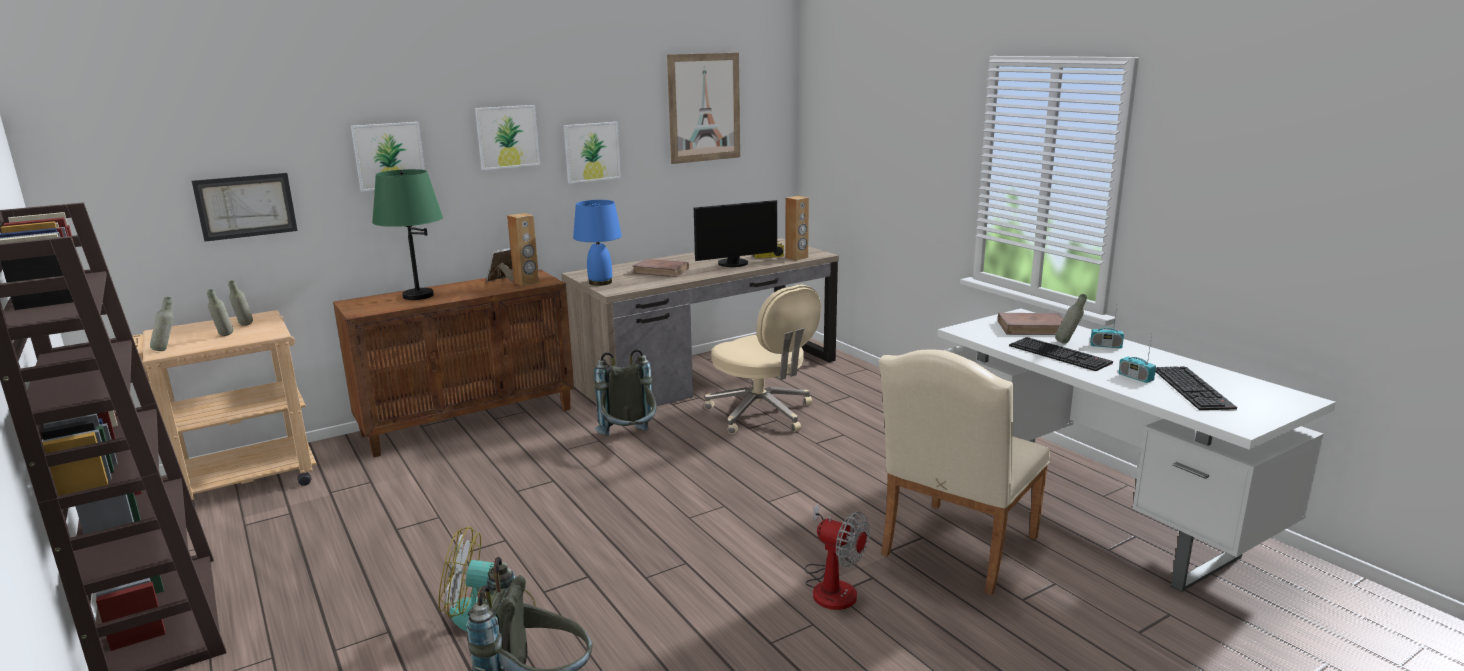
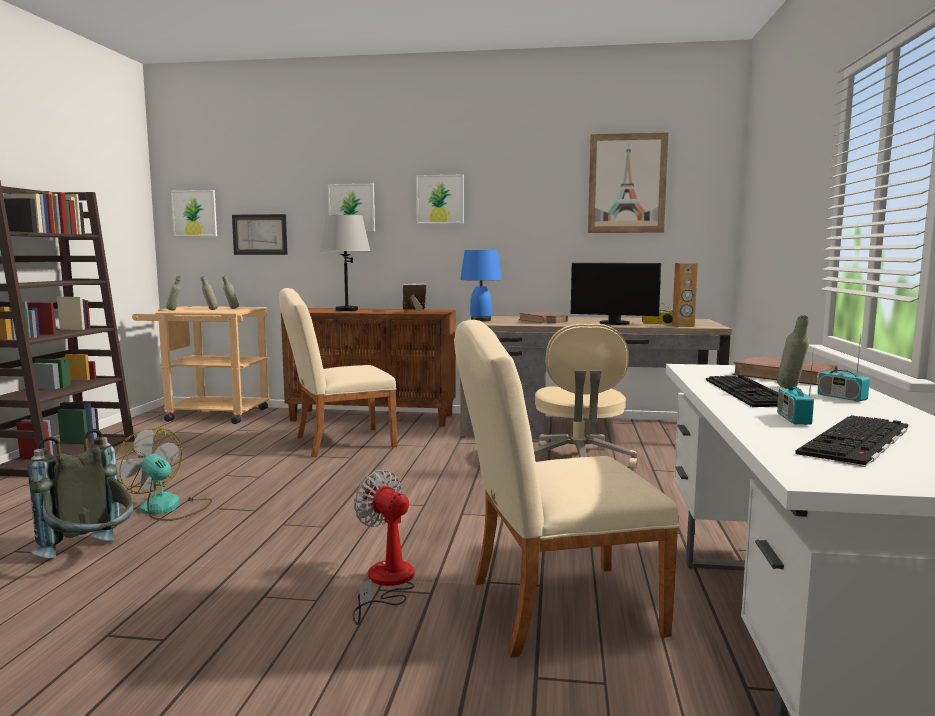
camera: 40 degrees right, 10 degrees down
(417, 296) = (346, 310): green table lamp -> grey table lamp
(499, 467) = (337, 442): none -> beige chair
(526, 283) = (423, 312): brown speaker -> none
(592, 152) = (511, 216): picture -> picture (194, 213)
(629, 440) = (445, 451): grey backpack -> none
(832, 586) = (387, 583): fan -> fan turned 150 degrees clockwise

